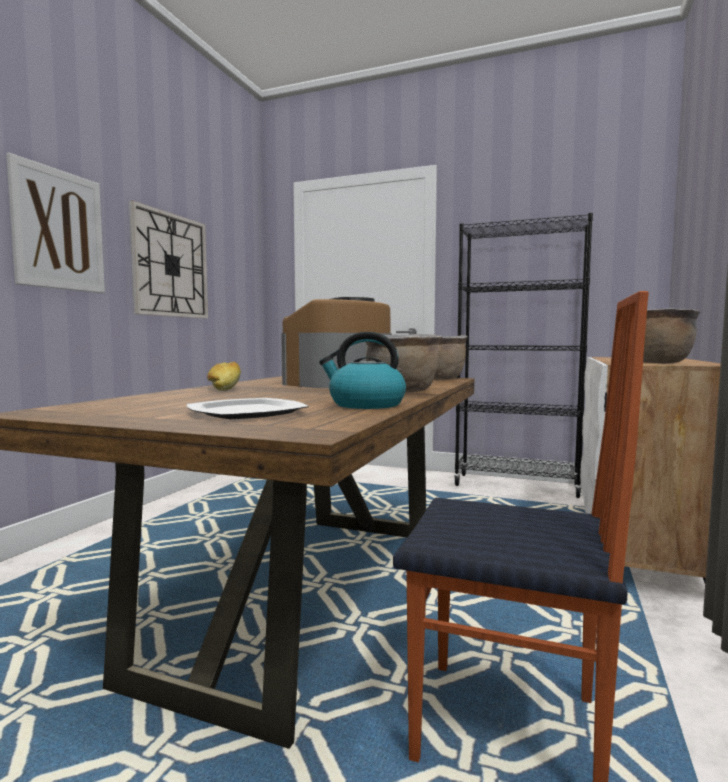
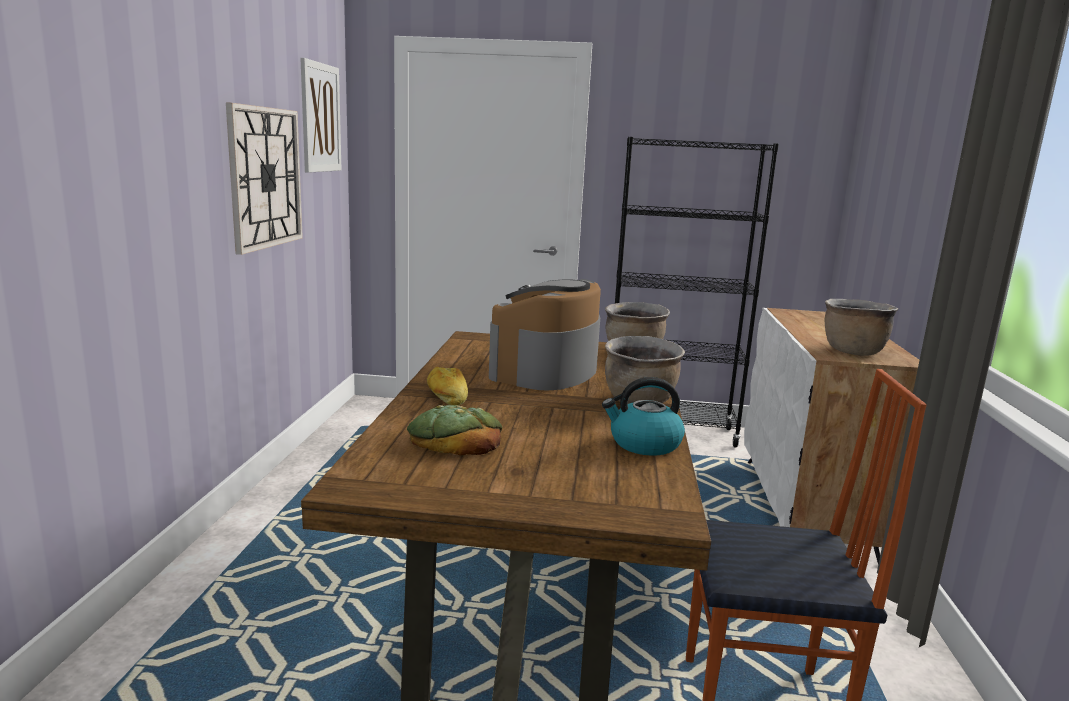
camera: 15 degrees left, 10 degrees up
(58, 230) = (165, 166): picture -> picture (320, 118)
(187, 400) = (456, 439): none -> bread
(247, 412) = (560, 472): plate -> none

